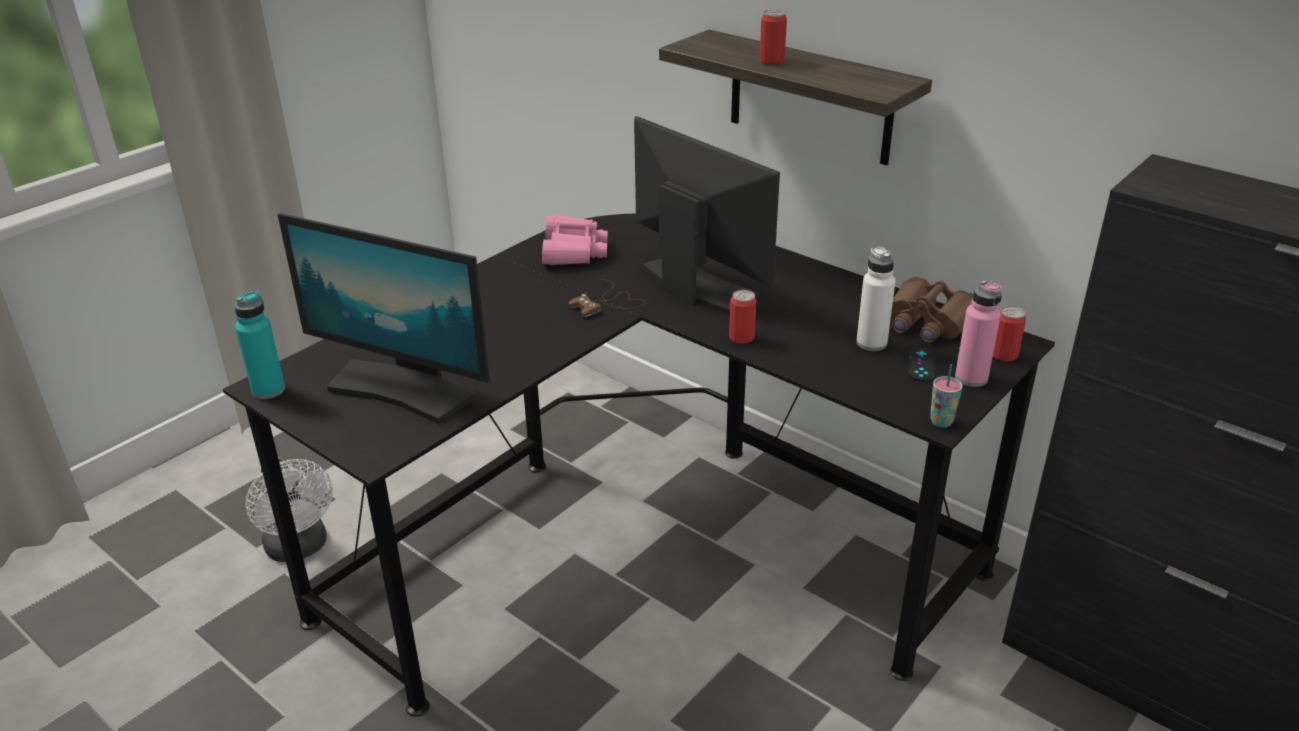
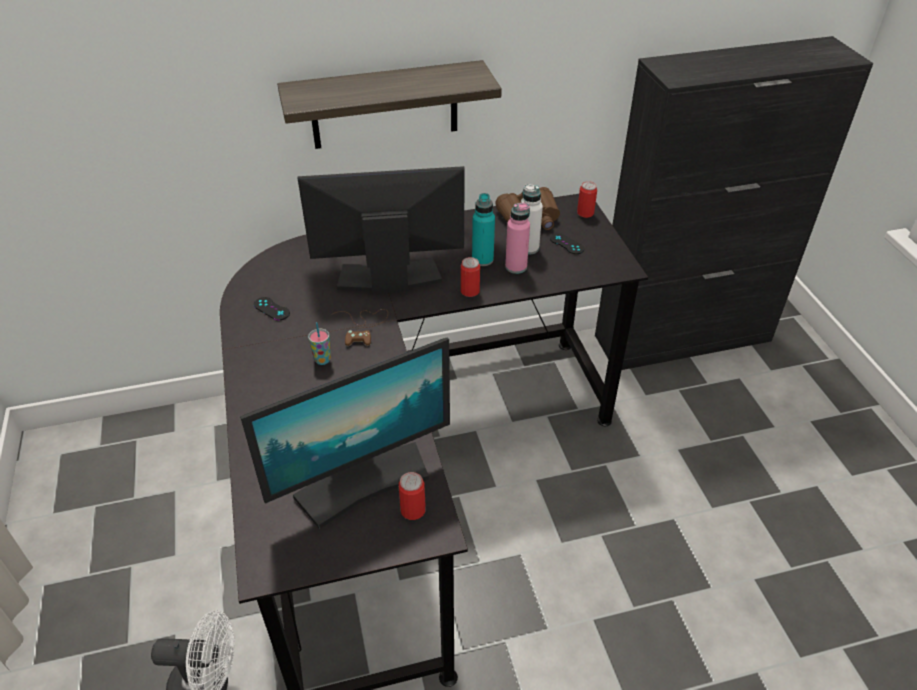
camera: 55 degrees left, 10 degrees up
(268, 390) = (276, 568): turquoise bottle -> turquoise bottle (482, 260)
(573, 251) = (271, 309): pink binoculars -> black game controller
(771, 61) = (377, 89): can -> can (413, 510)
(941, 422) = (624, 267): cup -> cup (322, 360)
(971, 378) = (595, 235): pink bottle -> pink bottle (516, 267)

